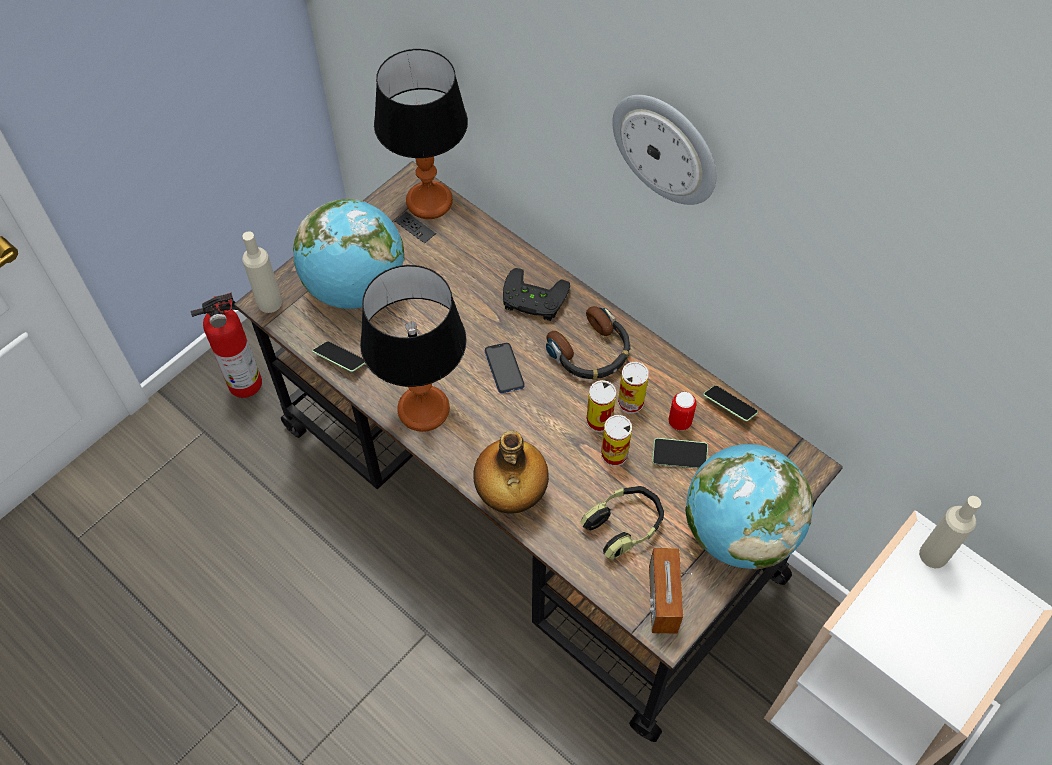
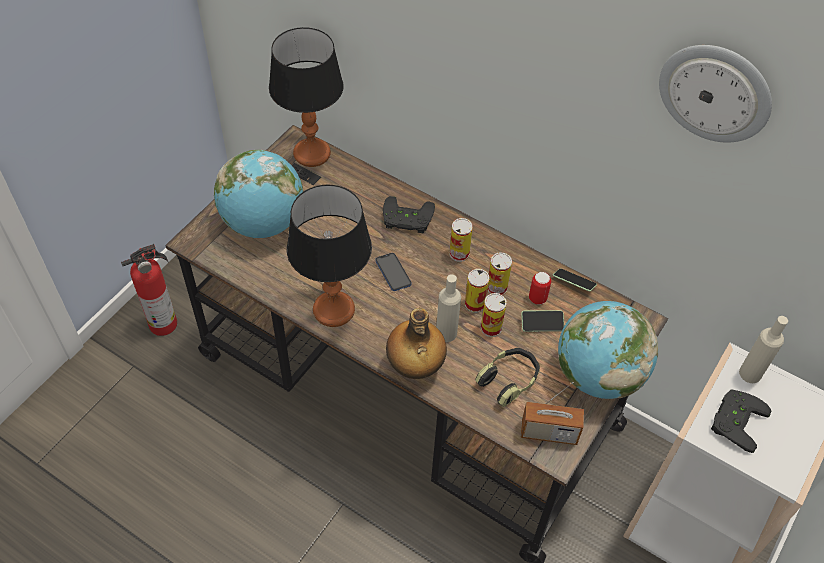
camera: 10 degrees left, 5 degrees down
(269, 302) = (195, 241): beige bottle -> beige bottle (446, 333)
(340, 360) = (260, 279): phone -> none
(591, 352) = (459, 253): headphones -> can
(662, 600) = (549, 433): radio -> radio turned 75 degrees counterclockwise
(666, 148) = (514, 77): wall clock -> wall clock (715, 92)
(901, 614) = (734, 420): none -> black game controller

